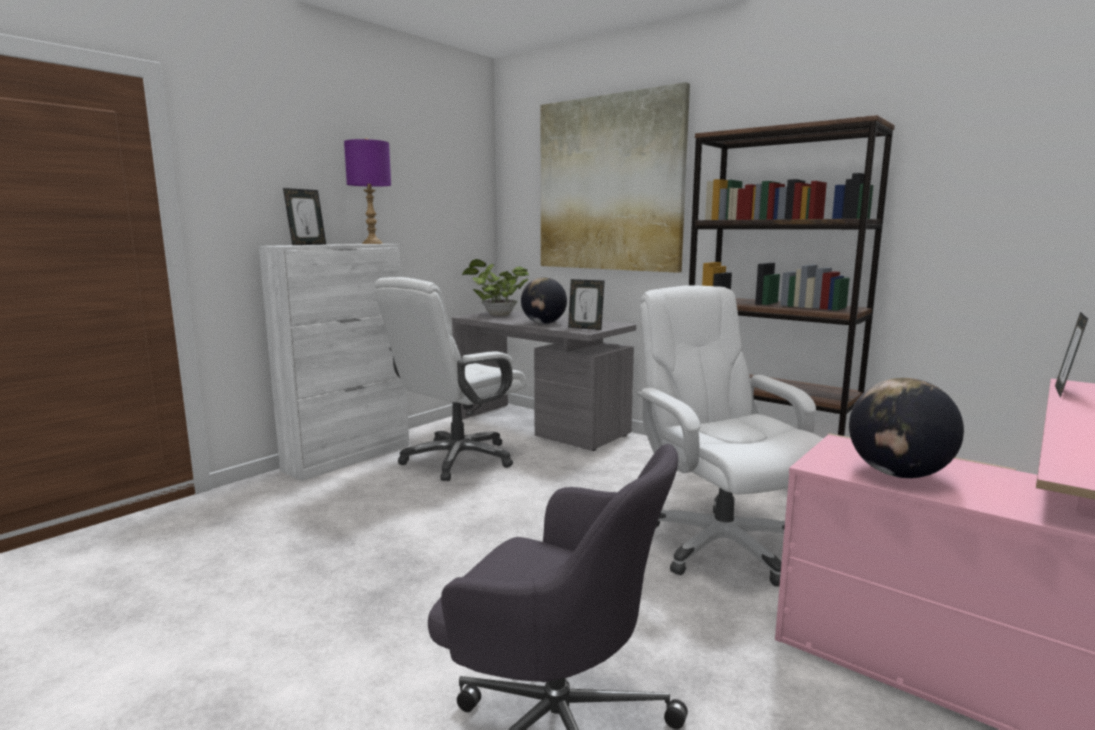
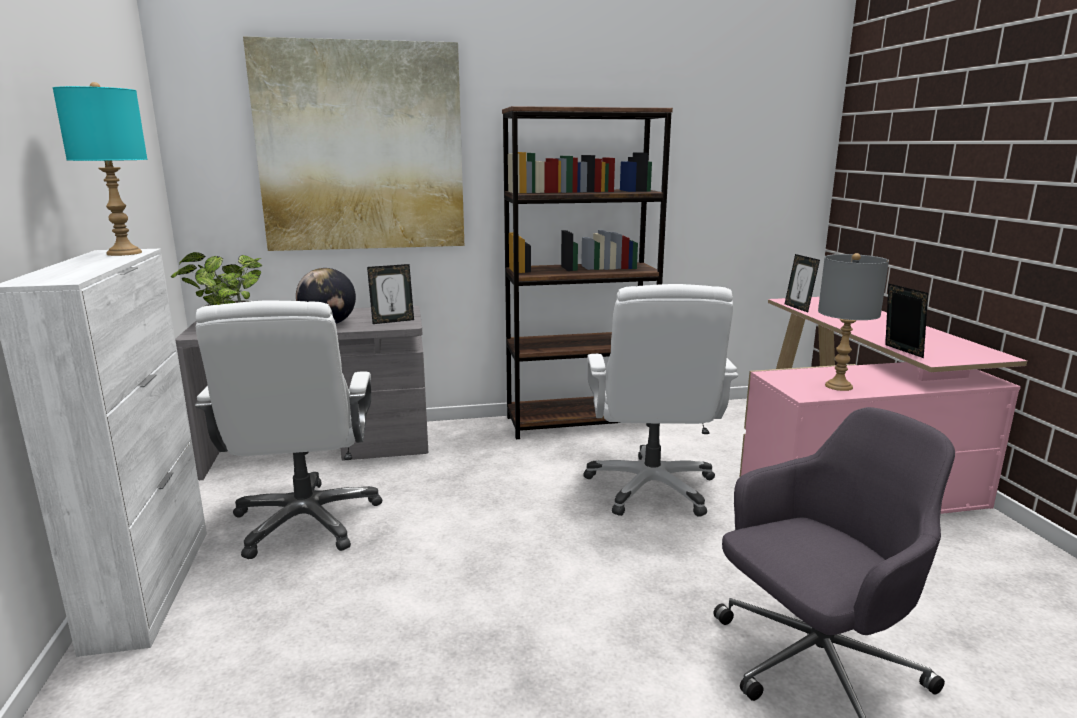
camera: 50 degrees left, 5 degrees up
(307, 244) = (55, 271): picture frame -> picture frame (900, 351)
(372, 243) = (125, 253): purple table lamp -> turquoise table lamp
(720, 545) = (651, 488): white office chair -> white office chair turned 105 degrees counterclockwise
(898, 474) = (838, 386): globe -> grey table lamp

